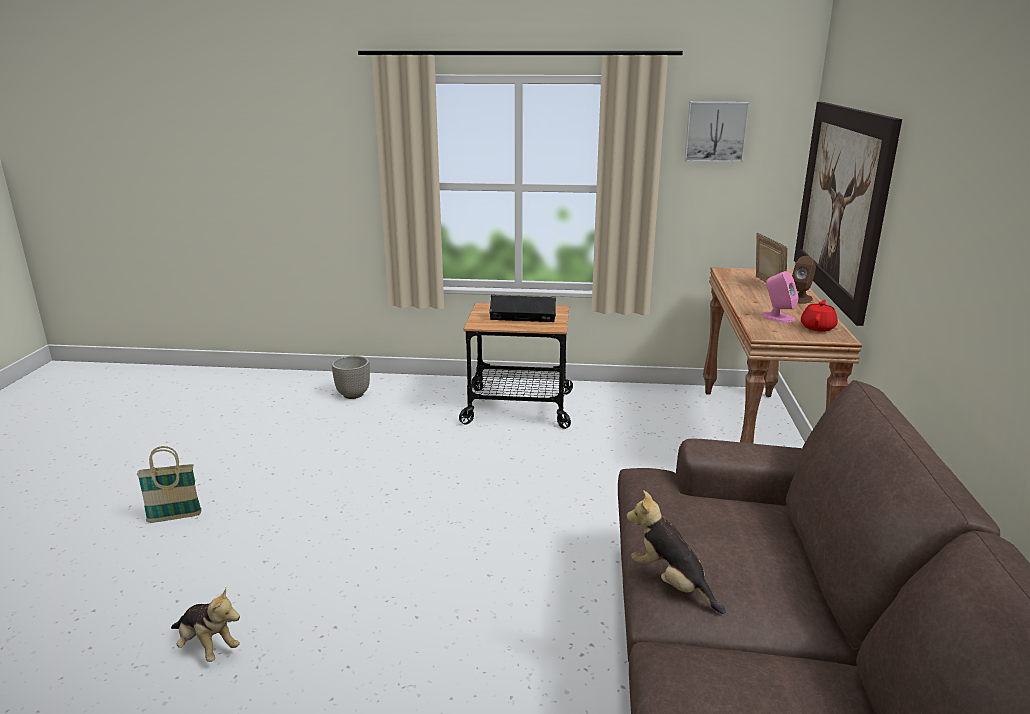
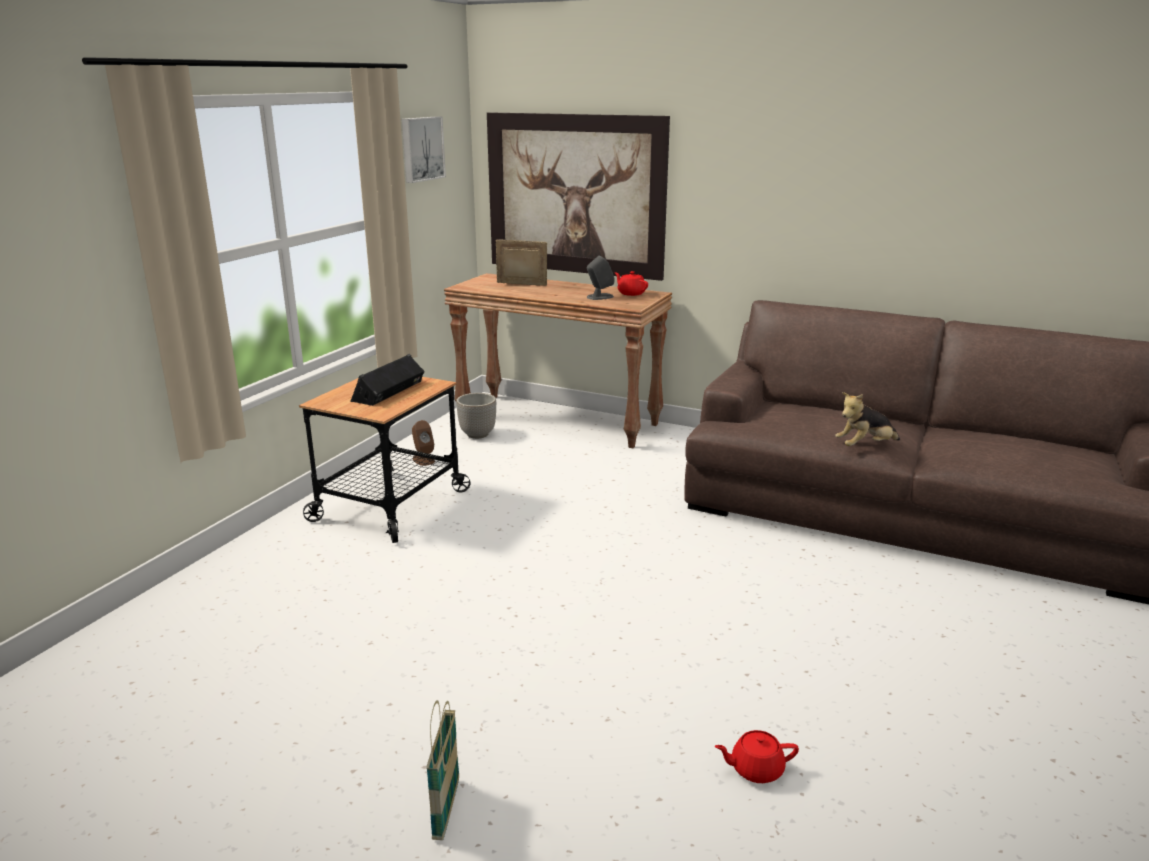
camera: 70 degrees left, 0 degrees up
(207, 646) = (755, 769): plush toy -> red teapot
(353, 395) = (211, 612): planter -> planter (478, 434)
(778, 317) = (599, 297): pink speaker -> grey speaker
(800, 299) = (564, 285): brown speaker -> brown speaker (423, 459)

